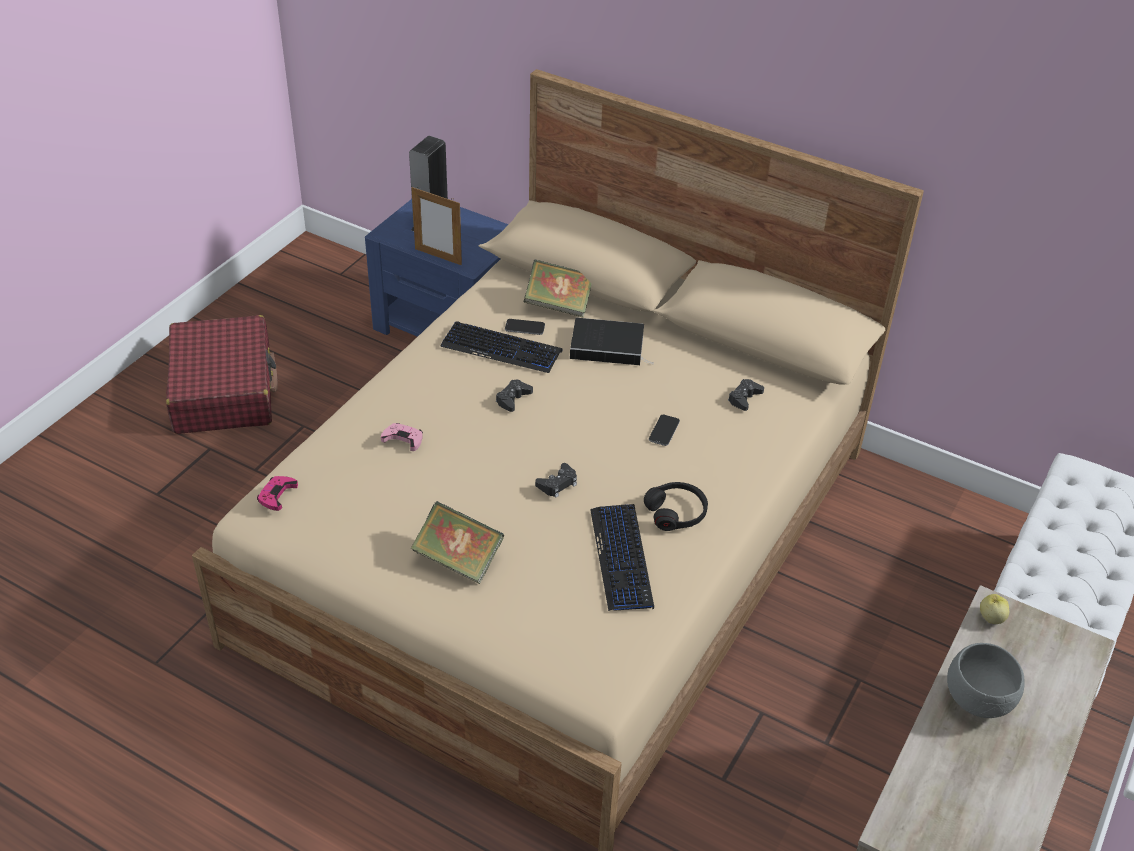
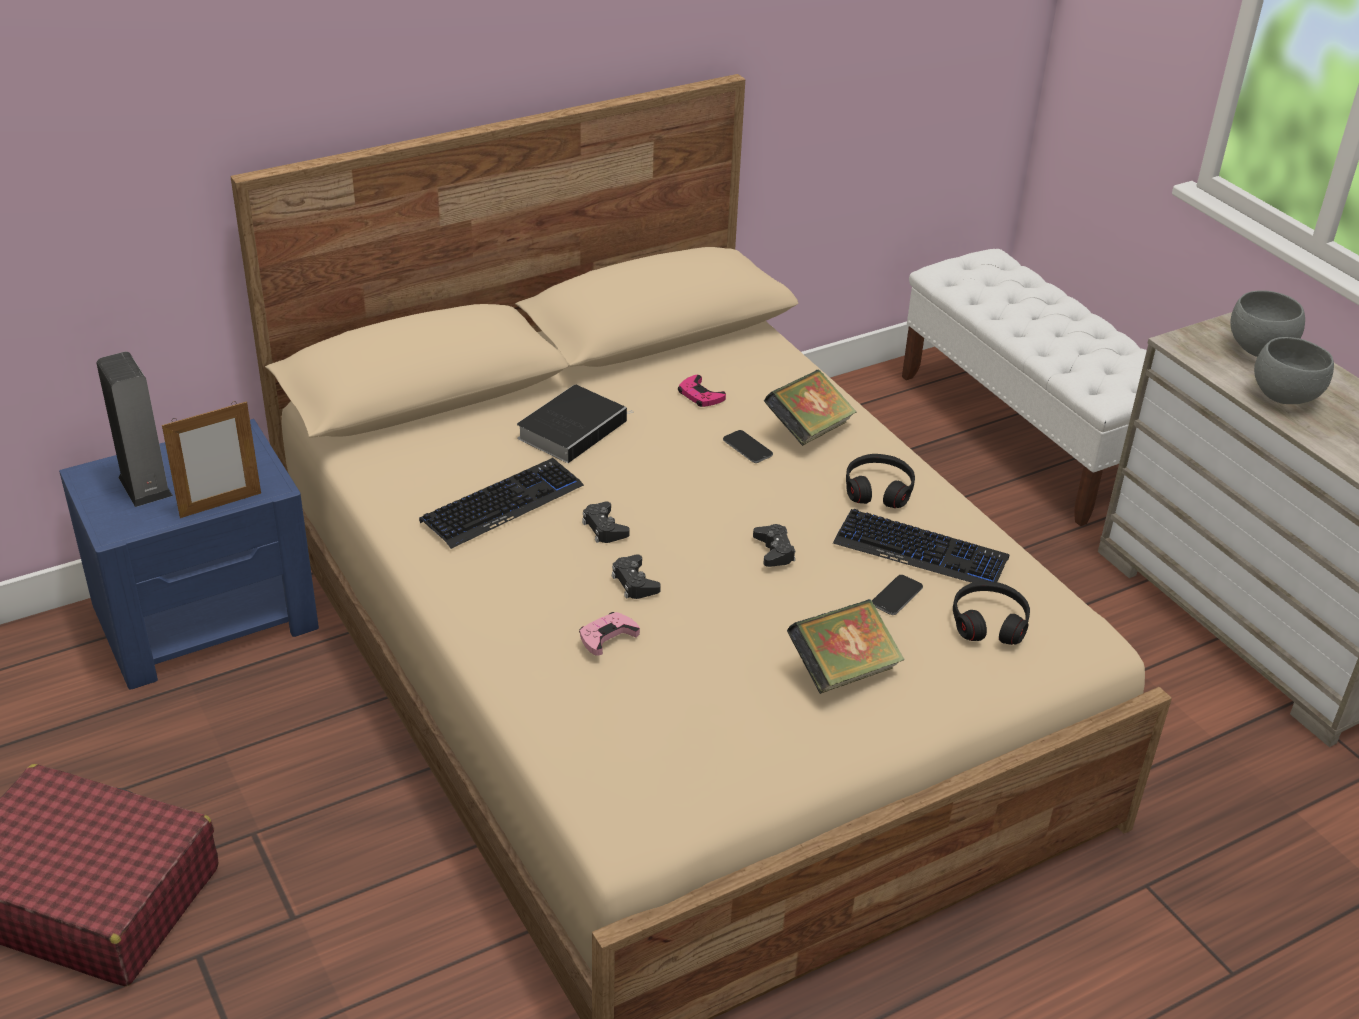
camera: 60 degrees left, 5 degrees down
(277, 495) = (617, 787): pink game controller -> pink game controller (700, 395)
(524, 327) = (479, 473): phone -> phone (896, 596)
(558, 305) = (463, 434): book -> book (808, 430)
(568, 619) = (989, 622): none -> black headphones
(744, 398) = (740, 379): black game controller -> black game controller (634, 582)
(991, 618) = (1191, 349): apple -> none
(1042, 665) = (1259, 350): none -> grey bowl

